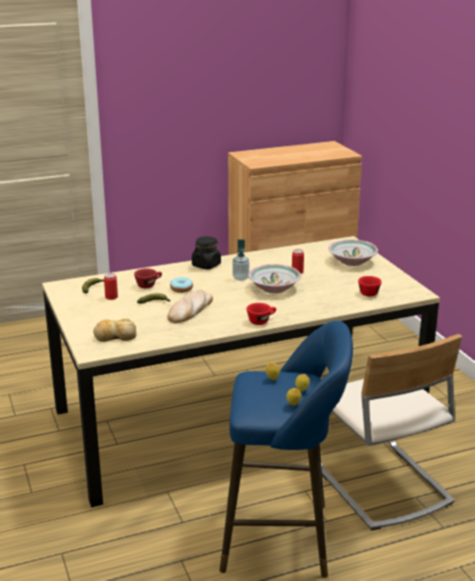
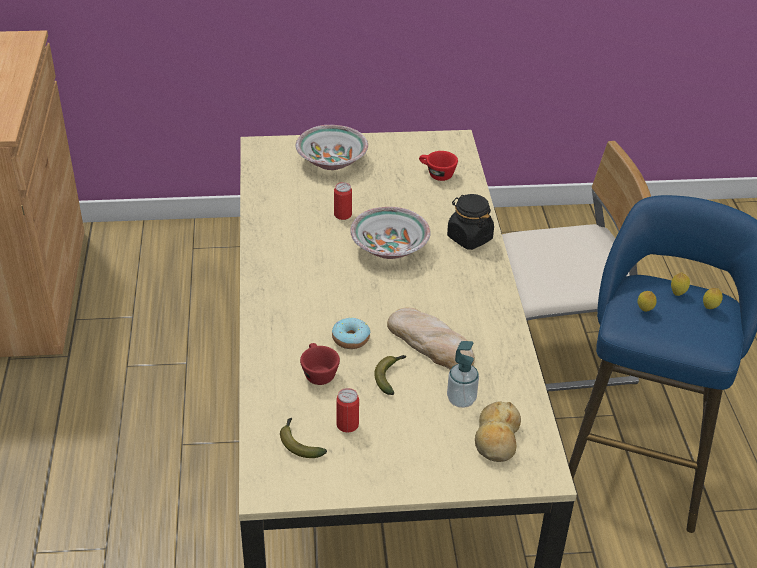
camera: 75 degrees left, 15 degrees up
(206, 265) = (271, 296): black jar -> black jar (469, 238)
(240, 278) = (339, 271): soap dispenser -> soap dispenser (461, 399)
(261, 321) = (490, 282): red cup -> none

